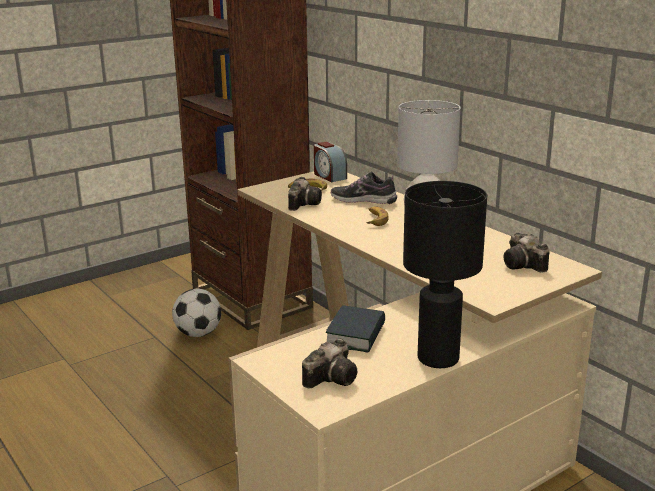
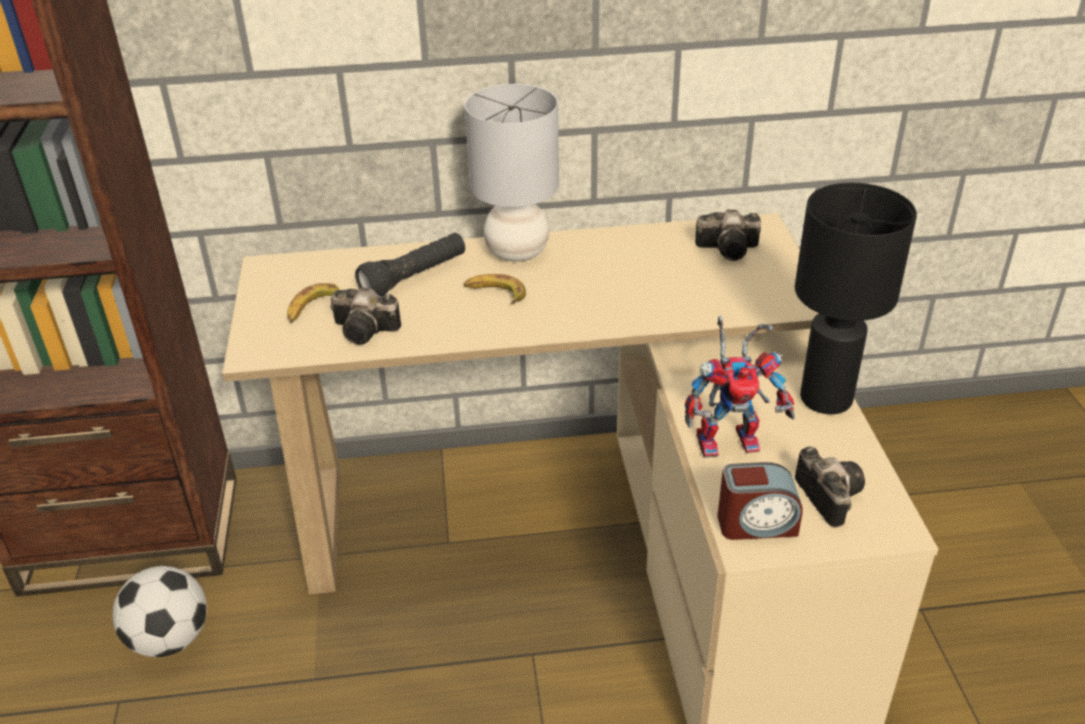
camera: 60 degrees left, 15 degrees up
(304, 203) = (368, 330): camera -> camera turned 150 degrees clockwise
(329, 176) = (281, 272): alarm clock -> alarm clock (756, 524)
(356, 335) = (731, 438): book -> toy robot
(363, 200) = (414, 278): shoe -> black flashlight

